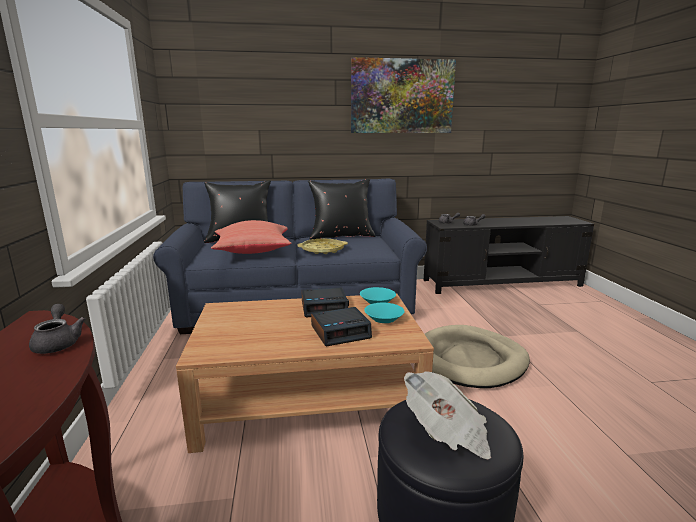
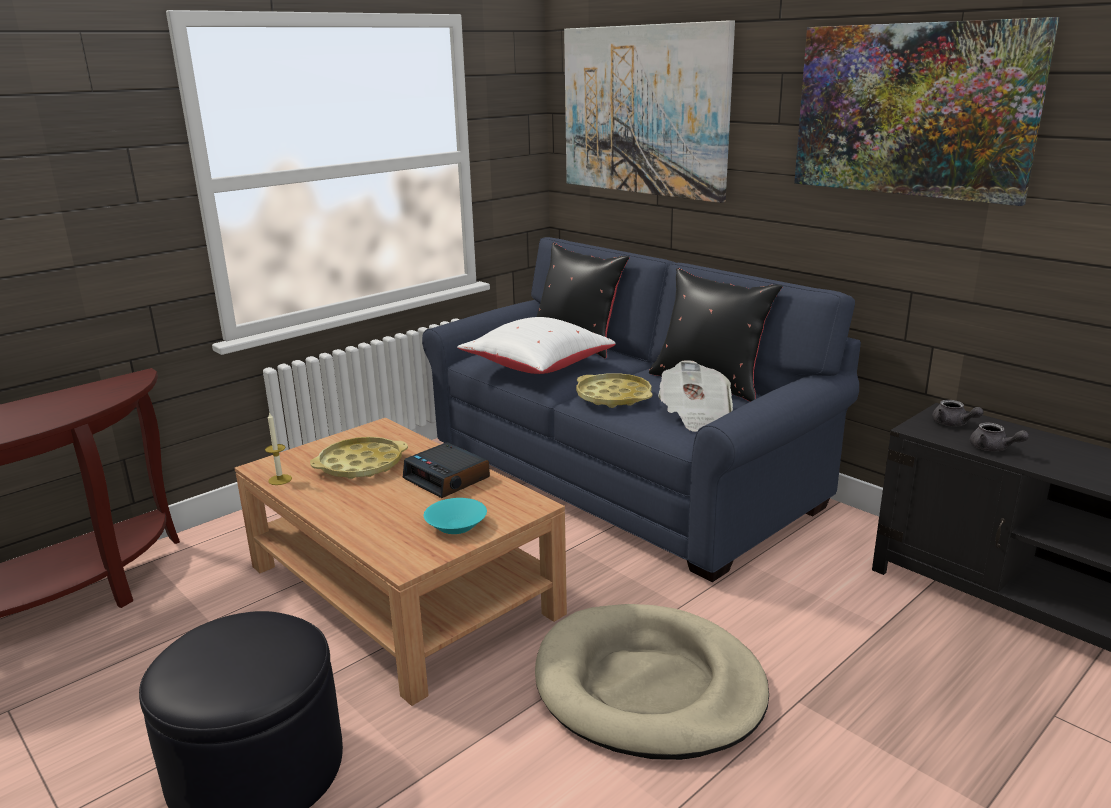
camera: 55 degrees right, 5 degrees up
(58, 343) = (95, 401): grey teapot -> none
(234, 353) = (280, 479): none -> candle
(247, 100) = (643, 111): none -> picture
(253, 252) = (536, 368): red pillow -> white pillow
(262, 324) = (360, 465): none -> yellow tray
(341, 332) = (384, 513): alarm clock -> none
(377, 301) = (512, 502): turquoise bowl -> none
(447, 433) = (220, 656): newspaper -> newspaper (695, 416)

